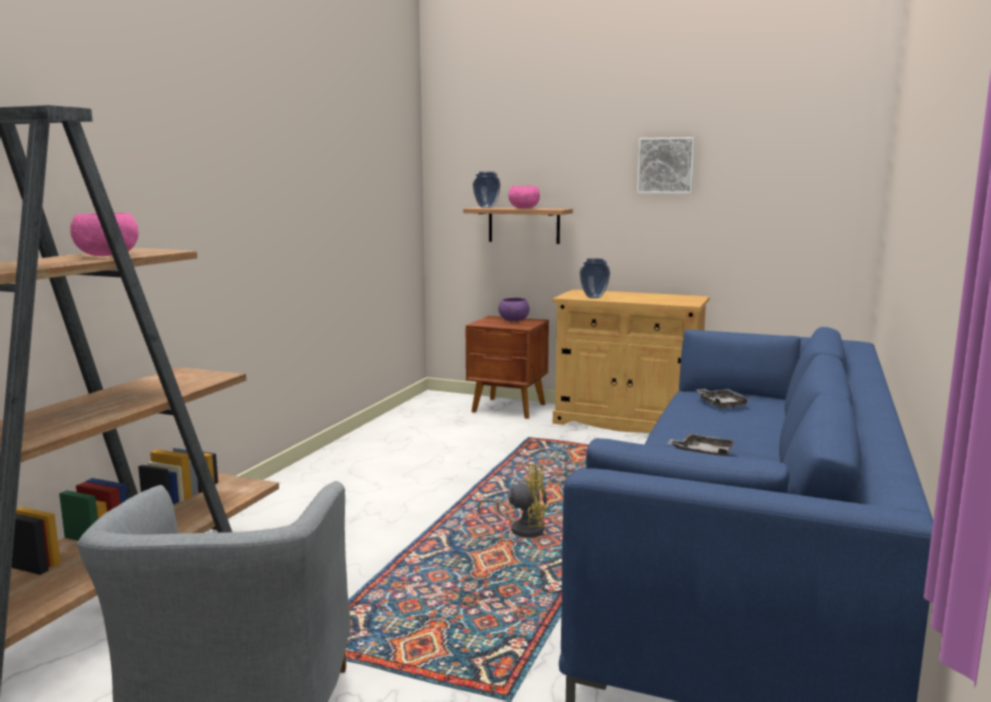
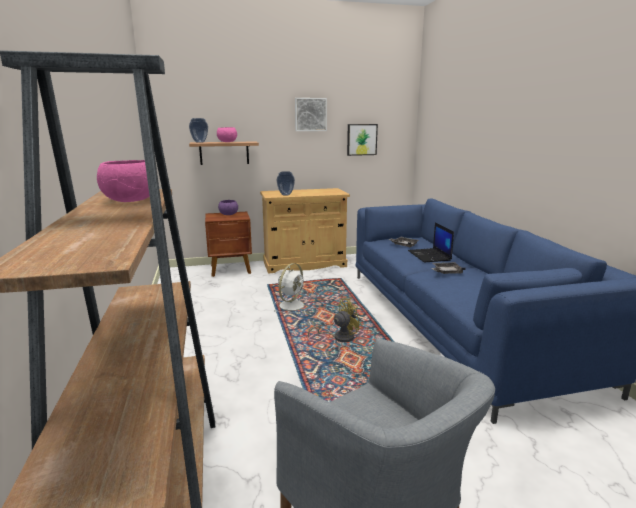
camera: 35 degrees left, 5 degrees up
(522, 471) = (292, 305): none -> white fan
(730, 427) = (430, 256): none -> laptop
(762, 211) = (361, 139): none -> picture

